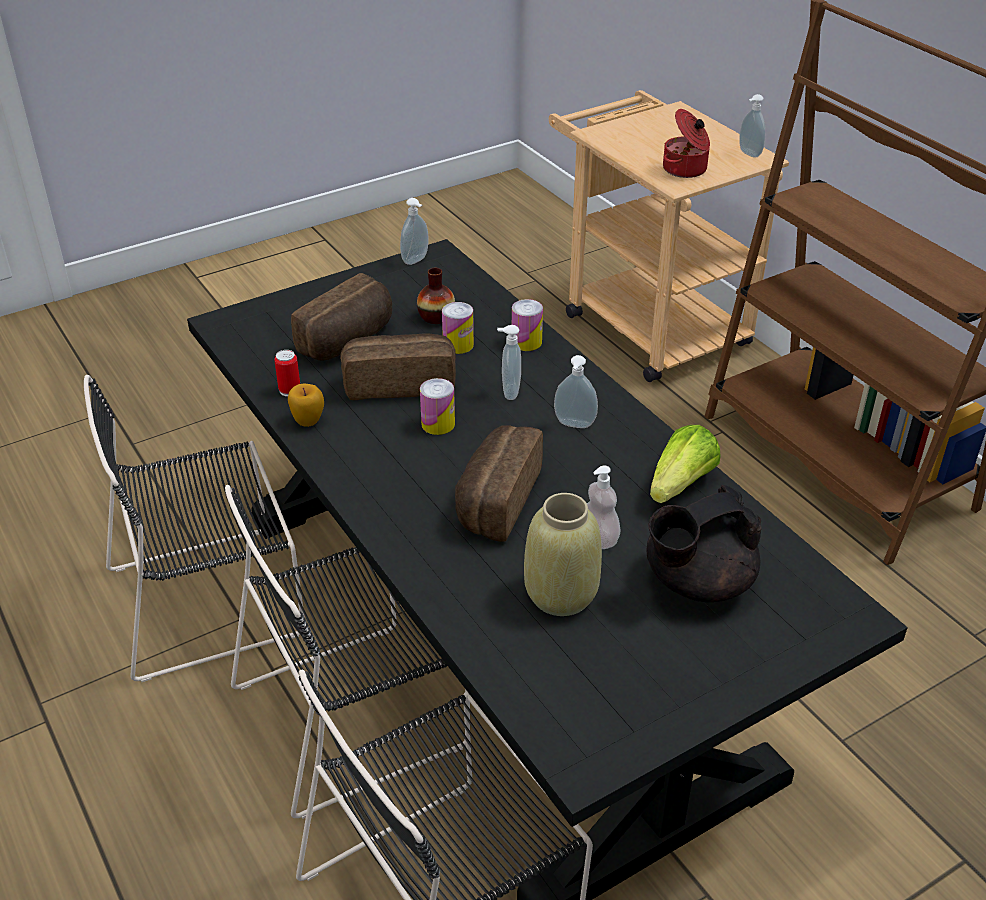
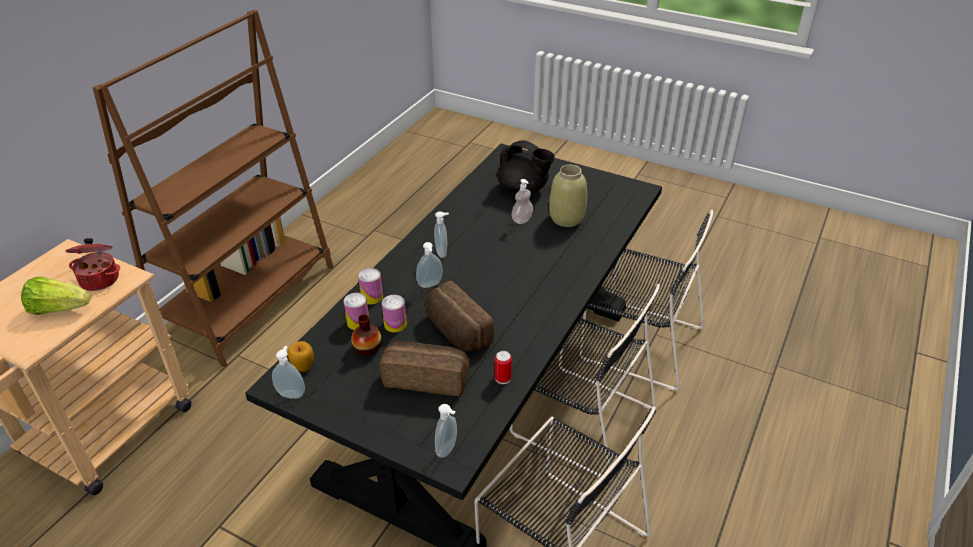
camera: 120 degrees left, 0 degrees up
(308, 421) = (524, 353): apple -> apple (303, 367)
(438, 424) = (482, 300): can -> can (358, 322)
(495, 500) = (525, 257): bread -> none
(681, 484) = (462, 208): lettuce -> lettuce (59, 309)
(748, 154) = (61, 257): soap dispenser -> soap dispenser (448, 450)

